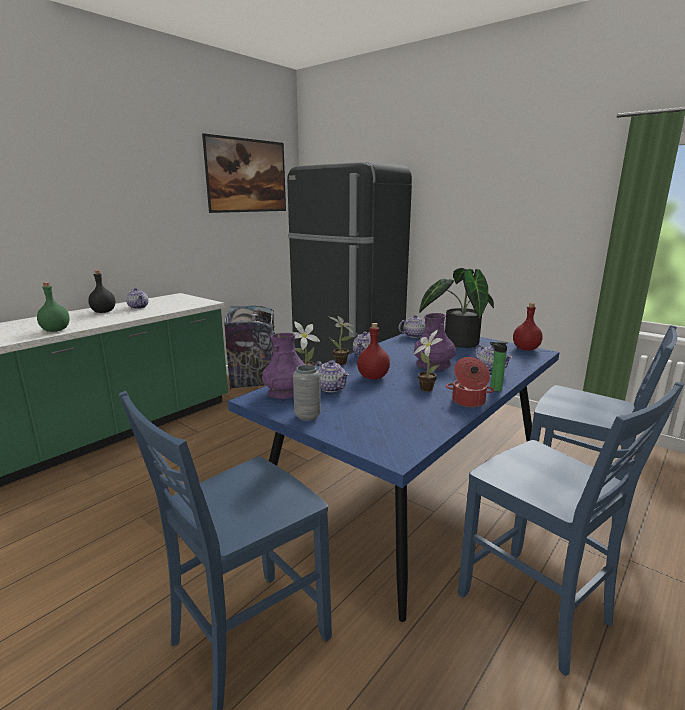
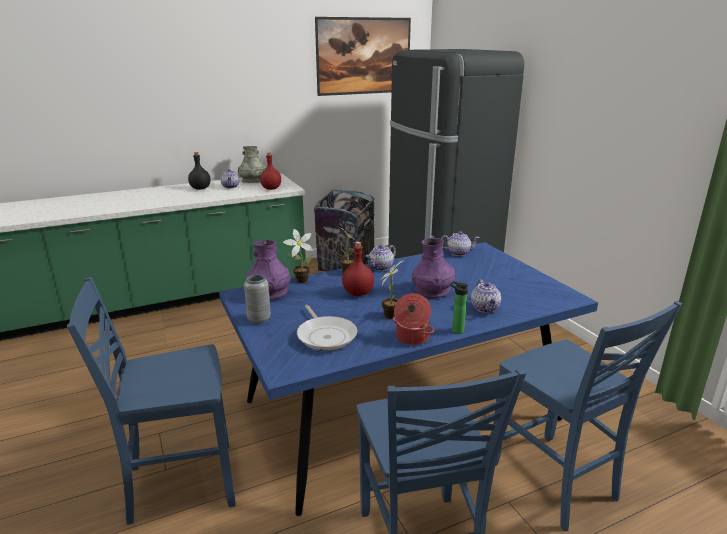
camera: 25 degrees right, 5 degrees up
(55, 330) = (149, 203): green bottle -> none
(158, 301) = (253, 181): none -> grey vase
(331, 388) = (309, 297): teapot -> none
(392, 416) = (326, 335): none -> frying pan
(456, 342) = (493, 269): potted plant -> none
(526, 349) = (561, 291): red bottle -> red bottle (271, 188)

